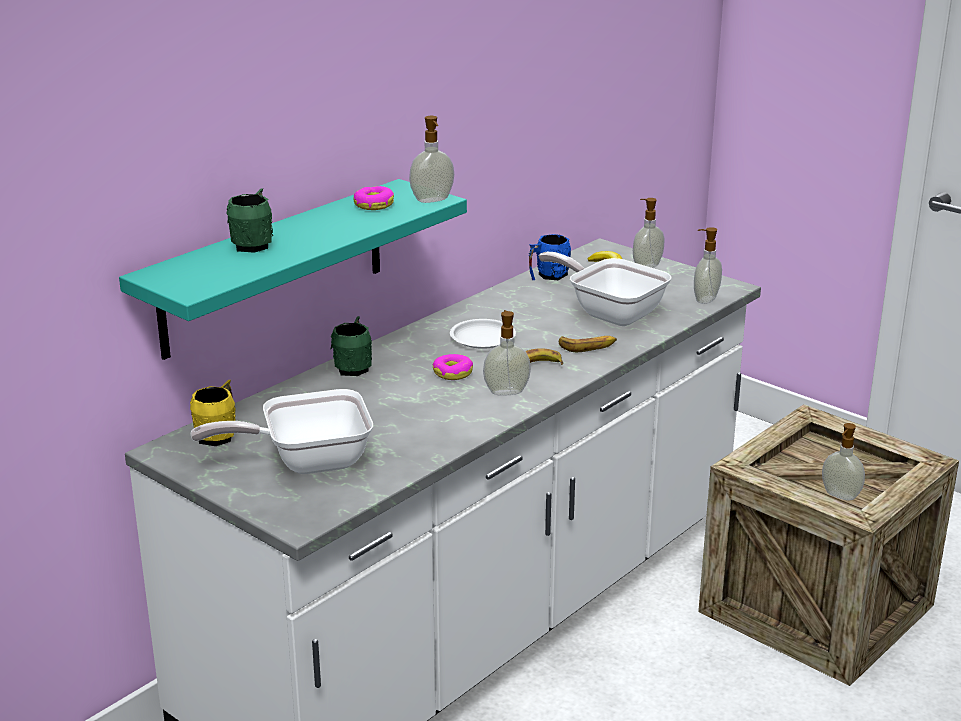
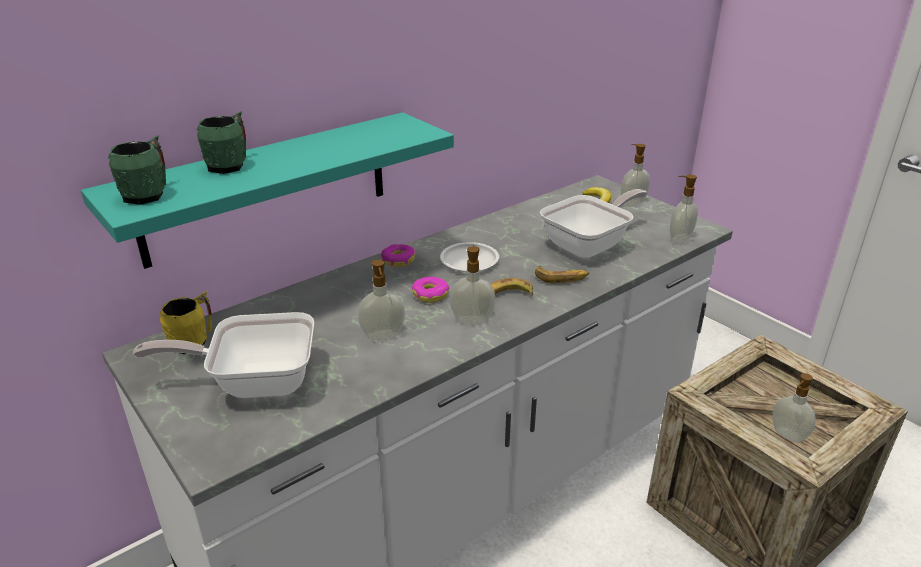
camera: 10 degrees right, 5 degrees up
(354, 366) = (346, 279): green mug -> green mug (149, 194)
(373, 205) = (364, 134): donut -> donut (398, 260)
(432, 200) = (421, 133): soap dispenser -> soap dispenser (383, 336)
(548, 276) = (545, 206): blue mug -> none
(610, 312) = (590, 245): frying pan -> frying pan turned 90 degrees clockwise

